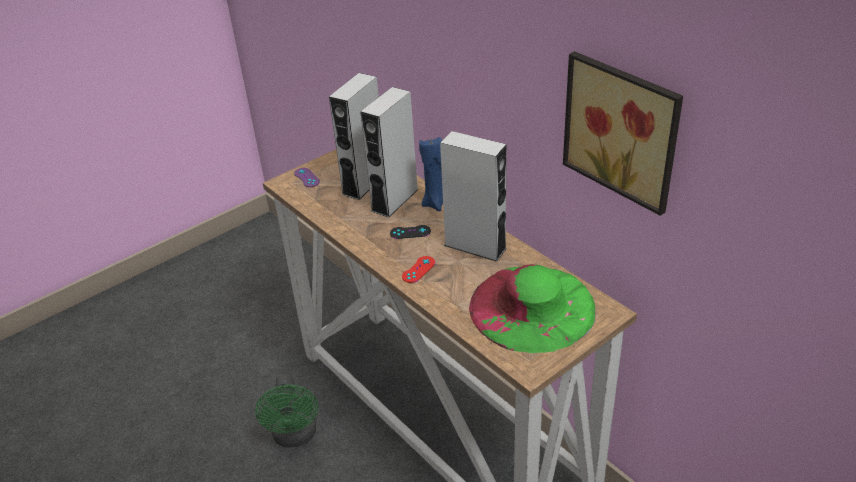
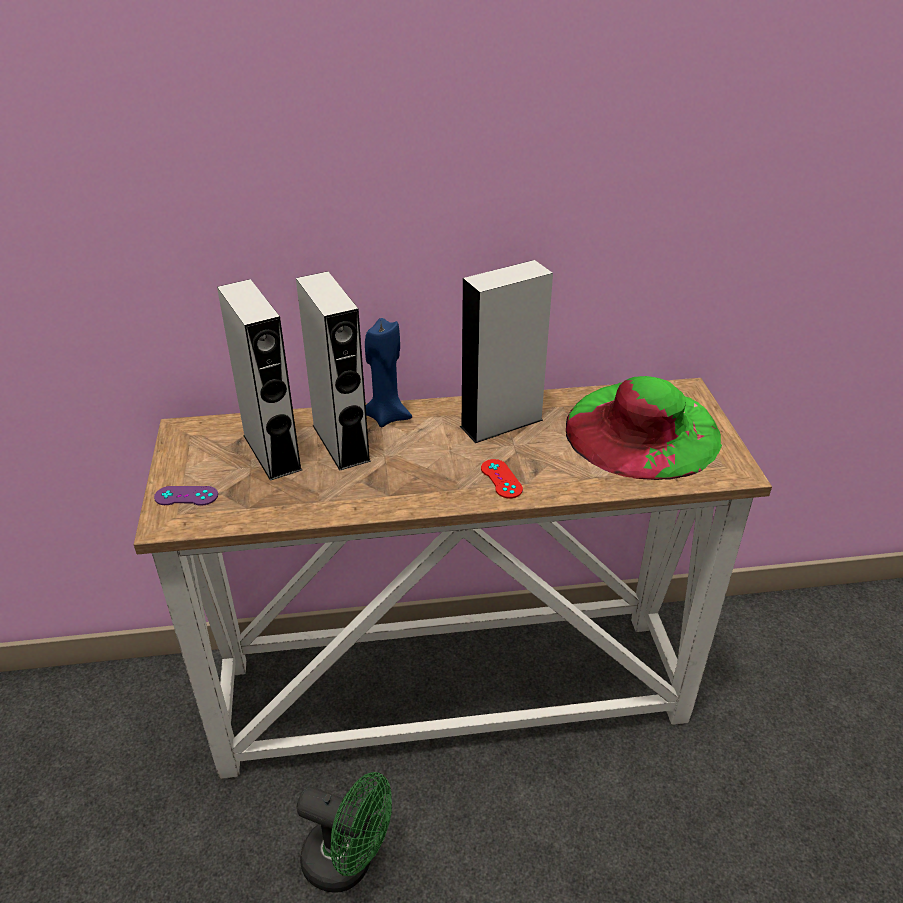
camera: 60 degrees left, 0 degrees up
(410, 232) = (421, 456): black game controller -> none
(623, 129) = (679, 168): picture -> none

